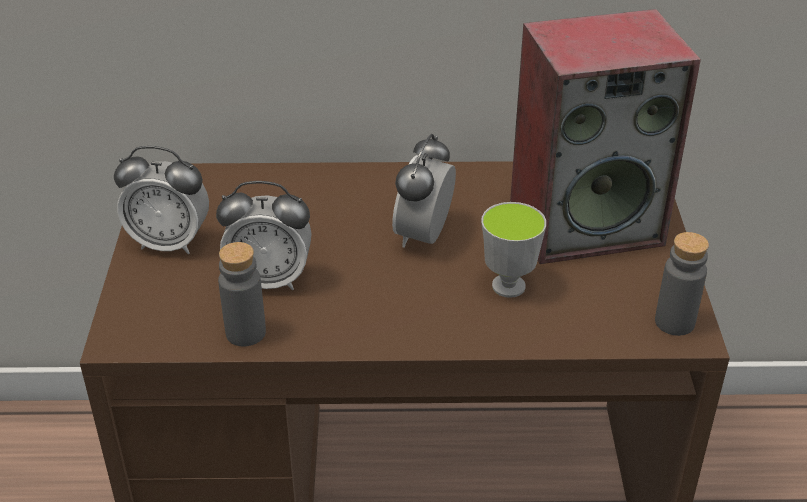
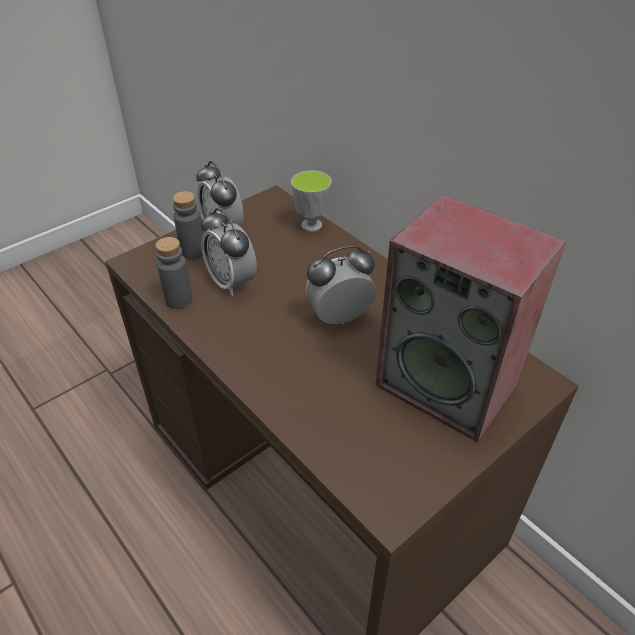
camera: 50 degrees right, 5 degrees up
(508, 286) = (335, 383): cup -> cup (311, 225)
(674, 322) = (394, 495): grey bottle -> grey bottle (193, 252)

